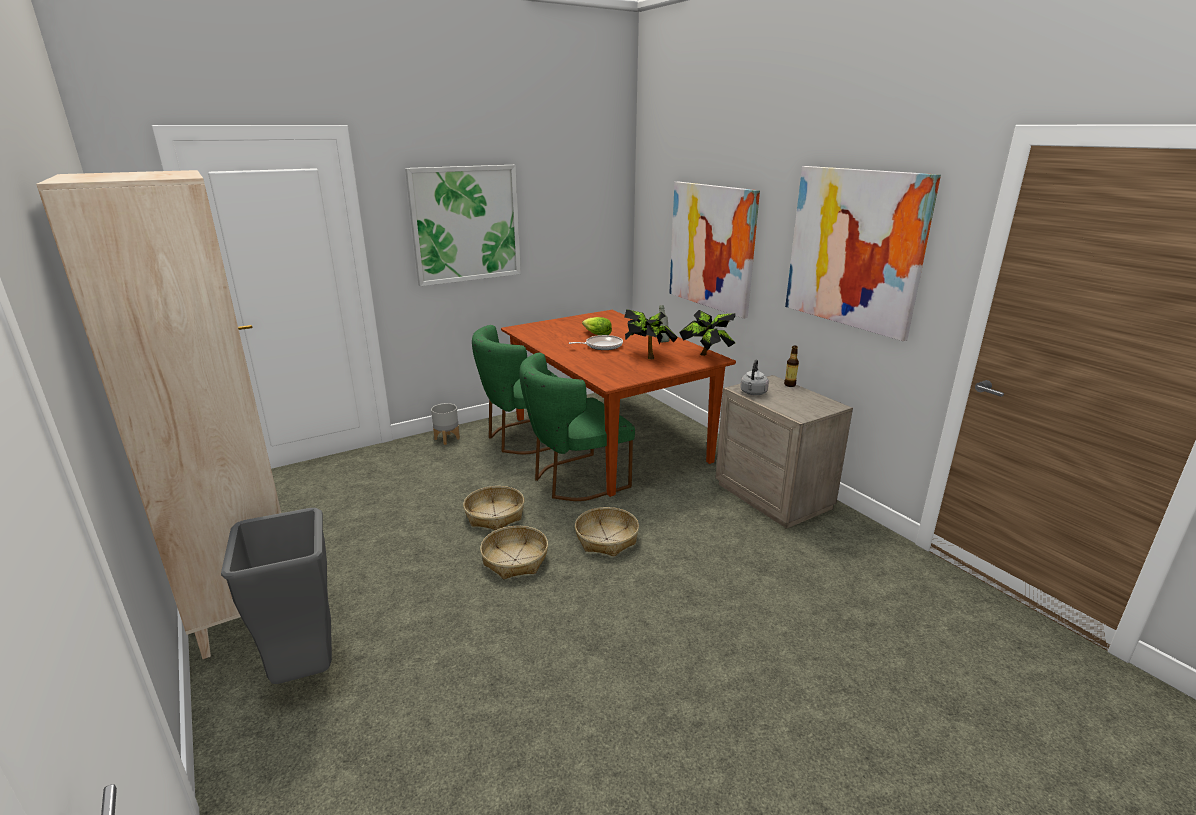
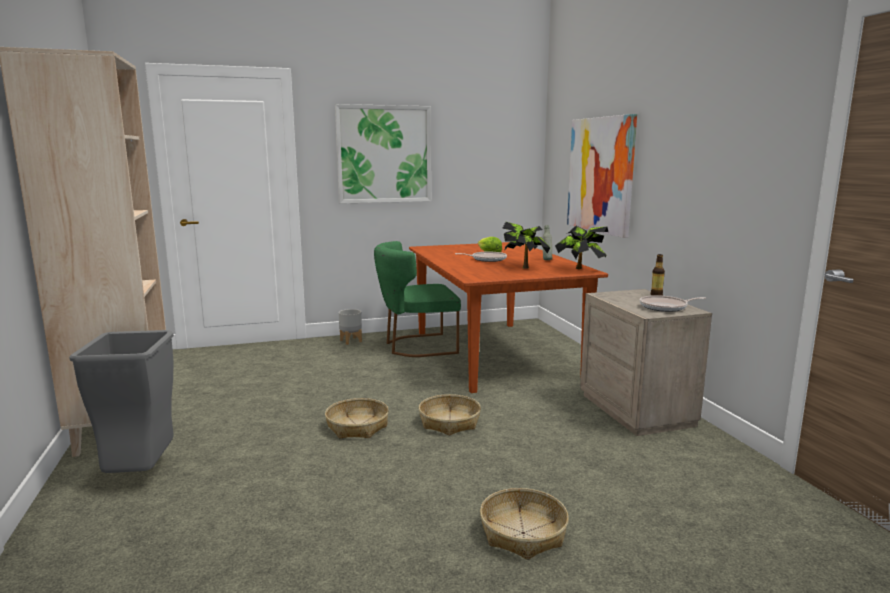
camera: 15 degrees right, 10 degrees down
(494, 515) = (359, 394): basket -> basket (523, 533)
(574, 480) = (444, 378): green chair -> none
(753, 393) = (613, 298): grey kettle -> none
(809, 403) = (665, 307): none -> frying pan
(854, 249) = (714, 153): picture -> none

